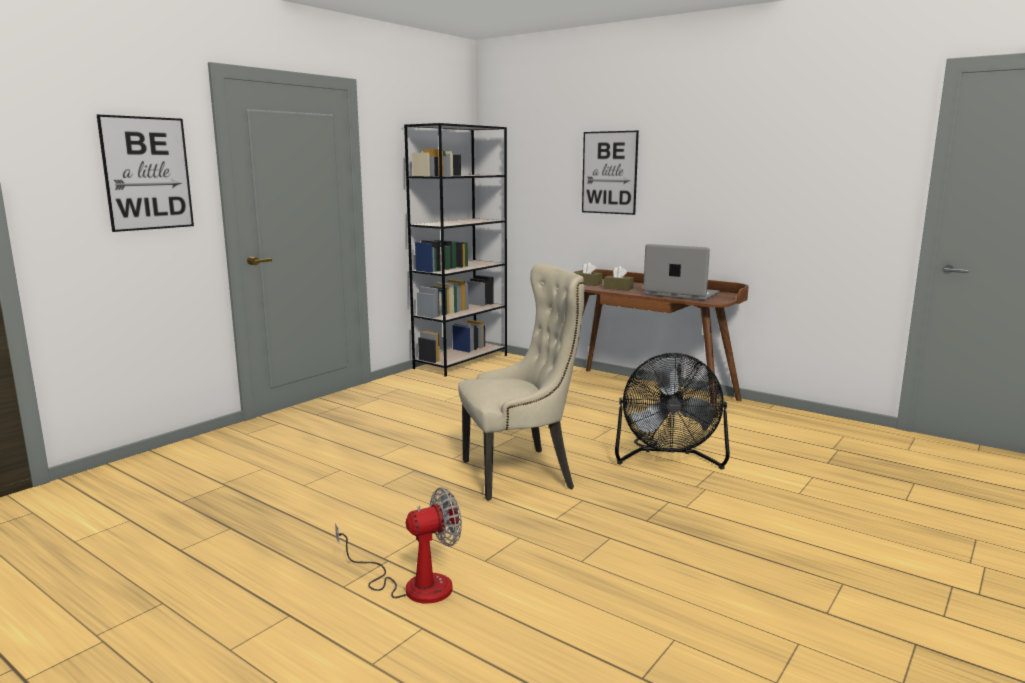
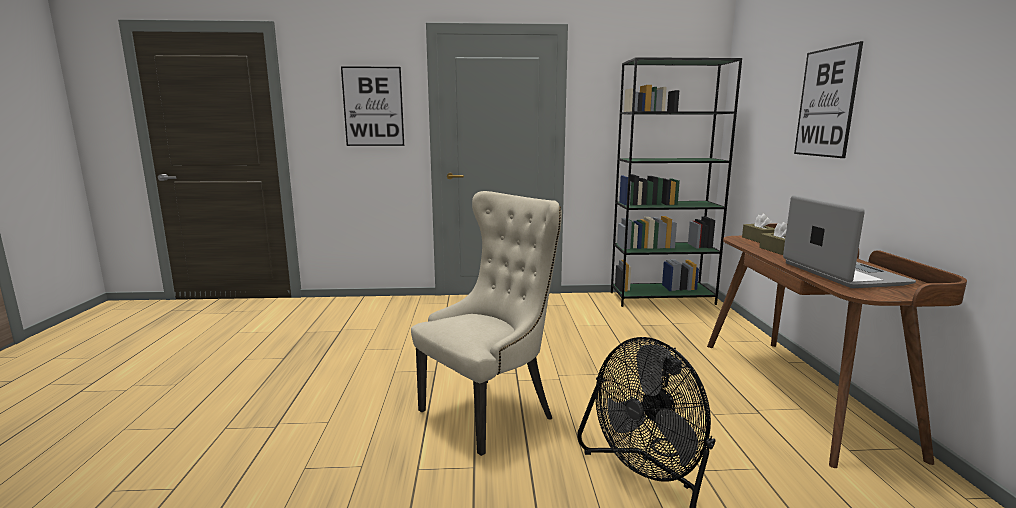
camera: 50 degrees right, 0 degrees up
(413, 585) = (242, 454): fan -> none
(461, 361) = (662, 298): beige bookcase -> green bookcase
(520, 473) = (487, 412): beige chair -> beige chair turned 75 degrees counterclockwise

